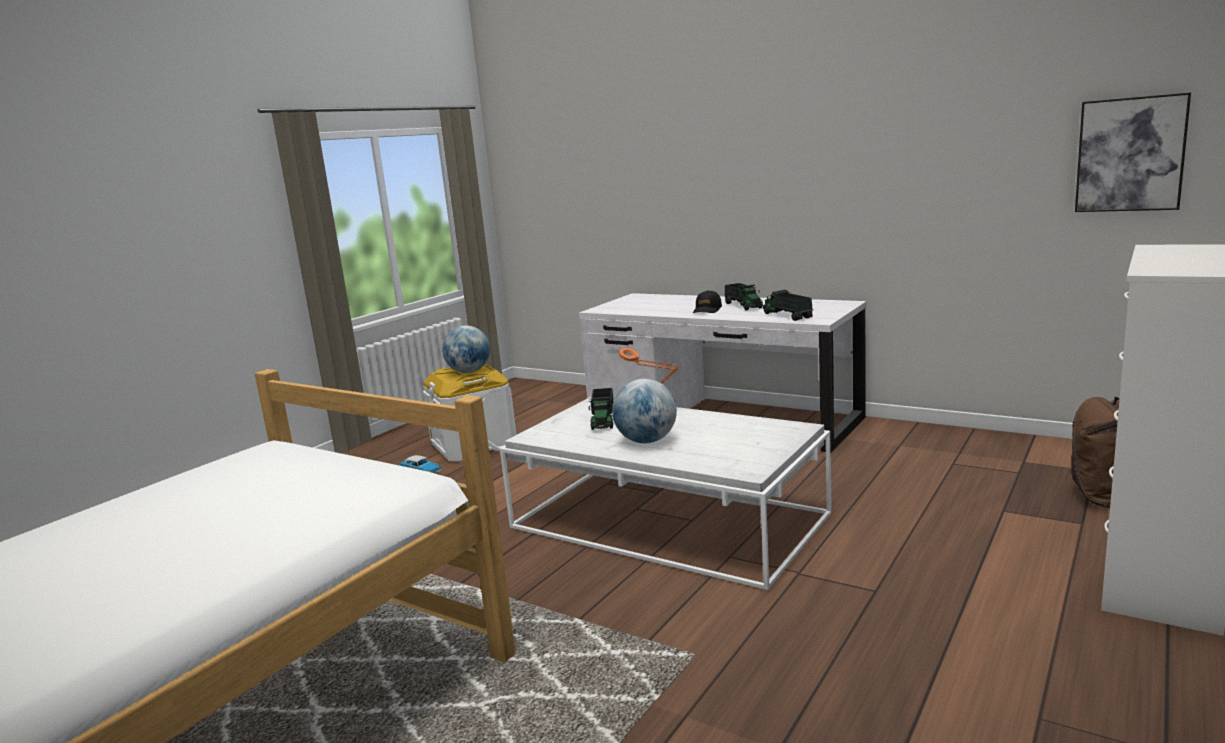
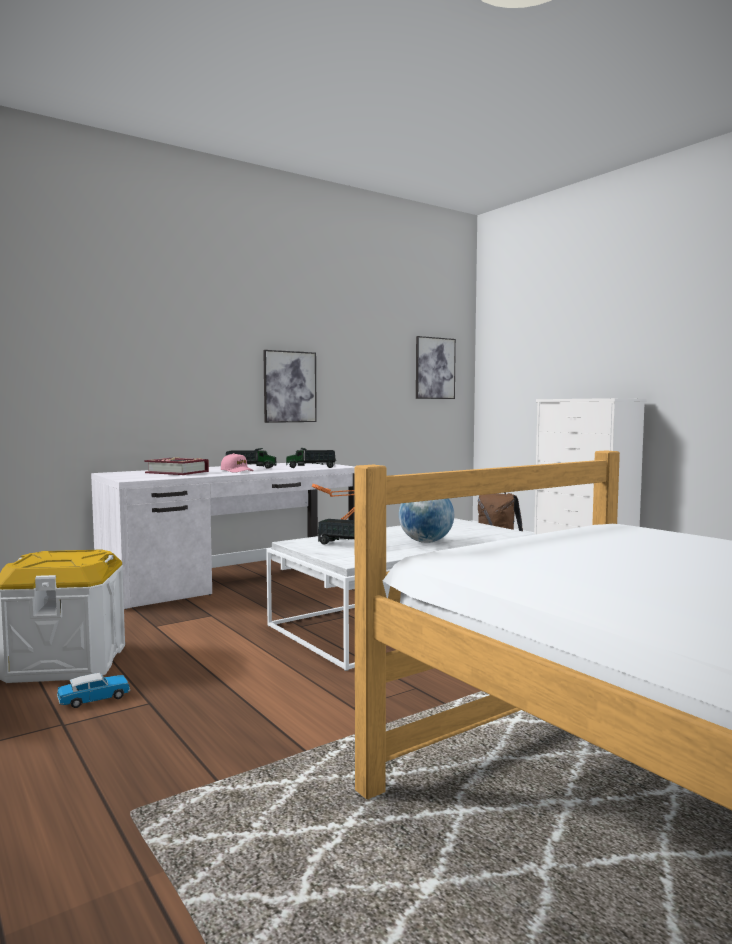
camera: 70 degrees left, 10 degrees down
(469, 372) = (71, 556): globe -> none
(666, 304) = (177, 472): none -> book
(707, 310) = (237, 471): black cap -> pink cap
(836, 203) = (289, 386): none -> picture

